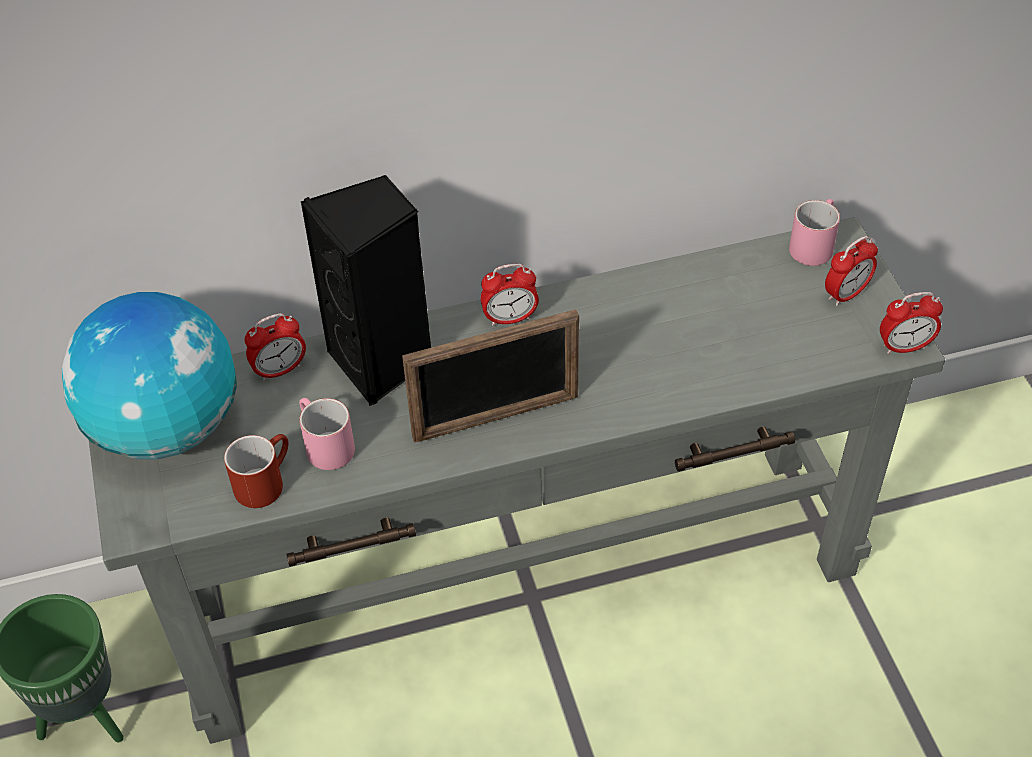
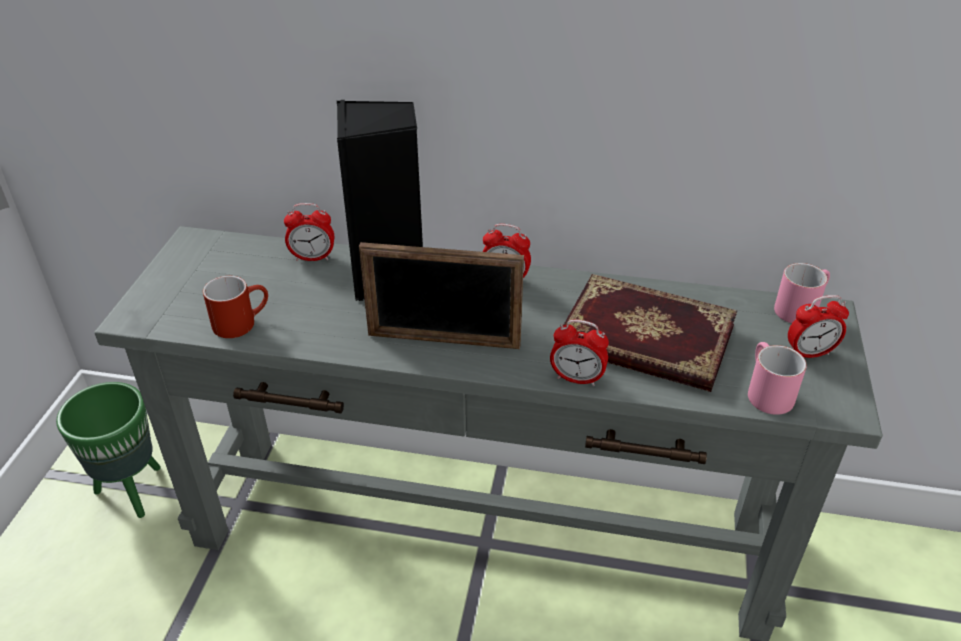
camera: 25 degrees right, 10 degrees down
(167, 428) = (208, 267): globe -> none
(323, 445) = (301, 314): pink mug -> pink mug (764, 392)
(690, 337) = (645, 339): none -> book
(904, 347) = (844, 411): alarm clock -> alarm clock (577, 378)

